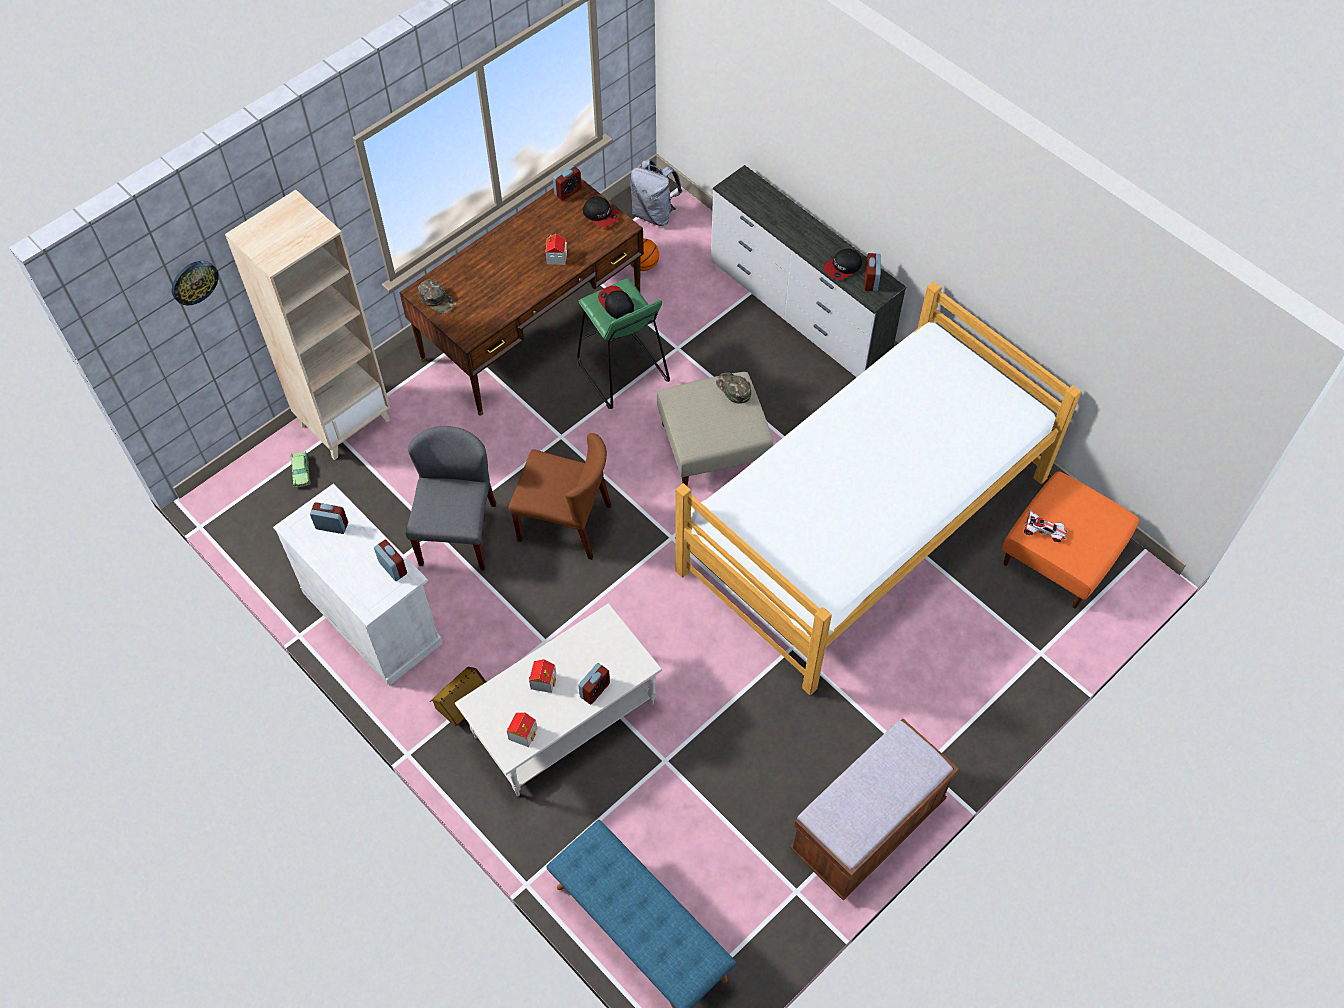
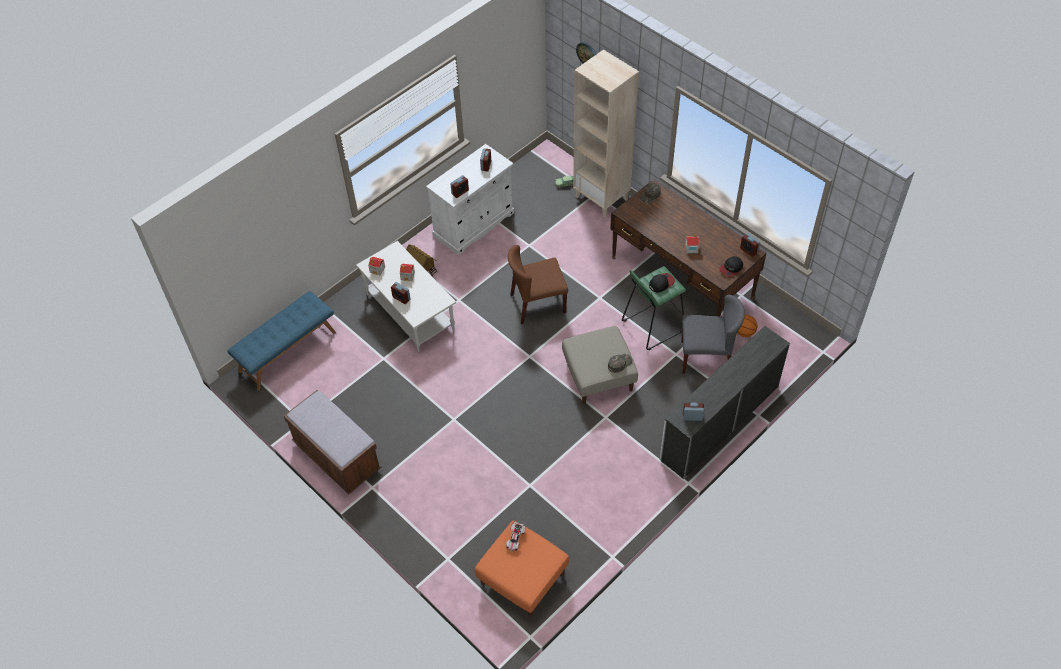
camera: 90 degrees right, 5 degrees down
(457, 533) = (528, 255): grey chair -> grey chair (706, 357)
(565, 523) = (537, 304): brown chair -> brown chair turned 60 degrees clockwise
(654, 214) = (792, 336): grey backpack -> none
(843, 267) = (702, 400): cap -> none
(865, 524) = (543, 460): bed -> none

